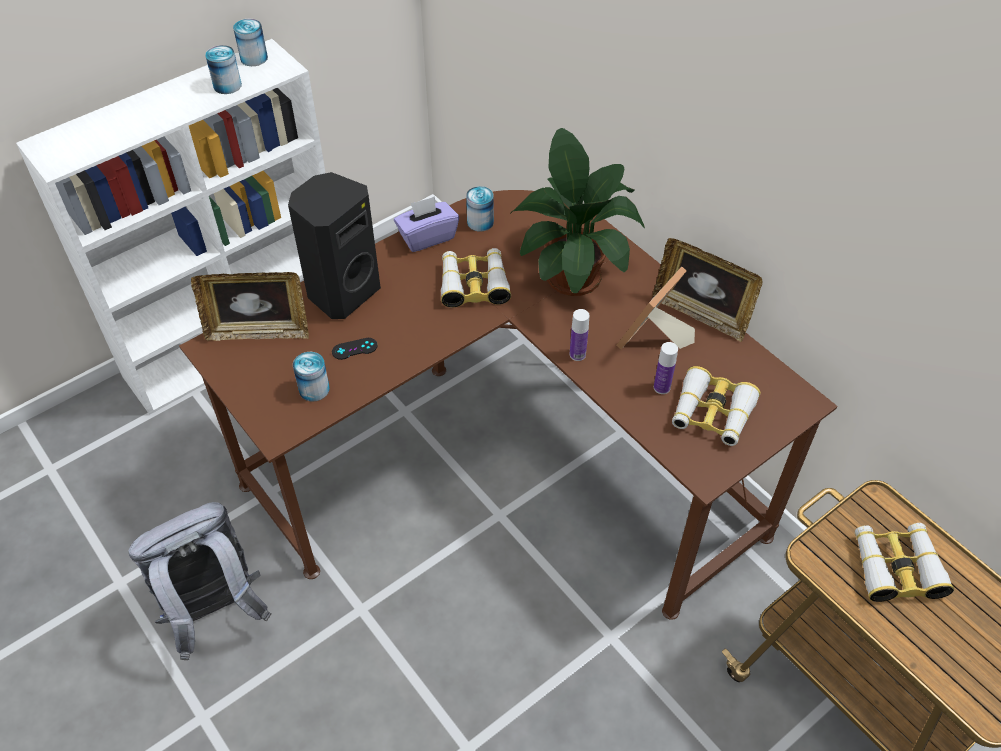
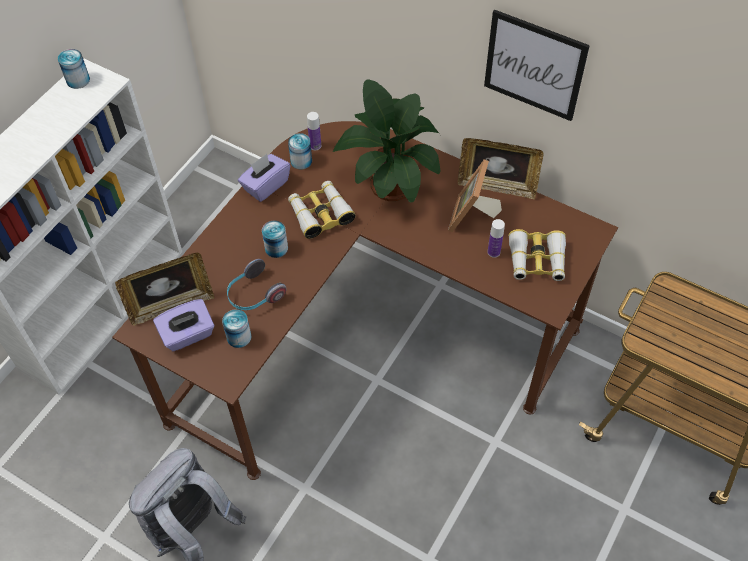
camera: 20 degrees left, 5 degrees up
(227, 85) = (69, 111): can -> can (276, 248)
(260, 369) = (188, 335): none -> purple tissue box
(342, 292) = (221, 252): black speaker -> none
(354, 349) = (254, 295): black game controller -> headphones
(577, 354) = (423, 246): bottle -> bottle (315, 146)
(768, 156) = (534, 65): none -> picture
(896, 567) = (696, 329): binoculars -> none

